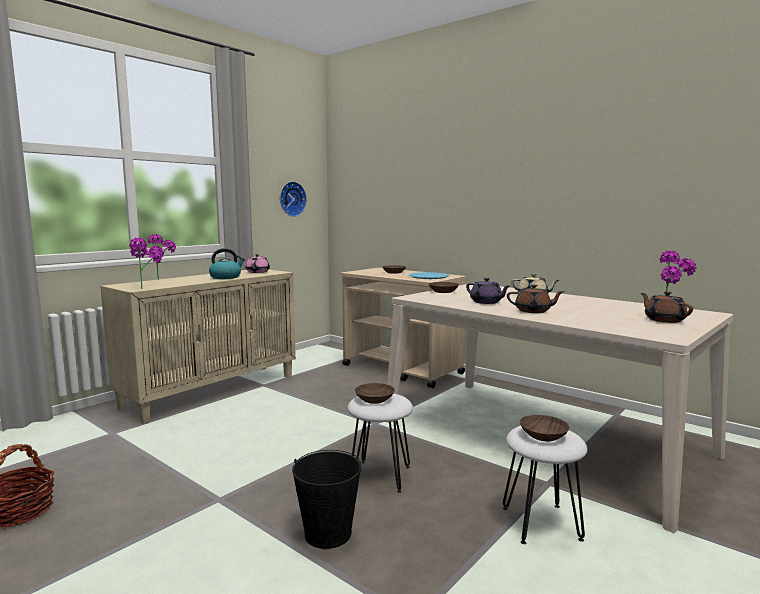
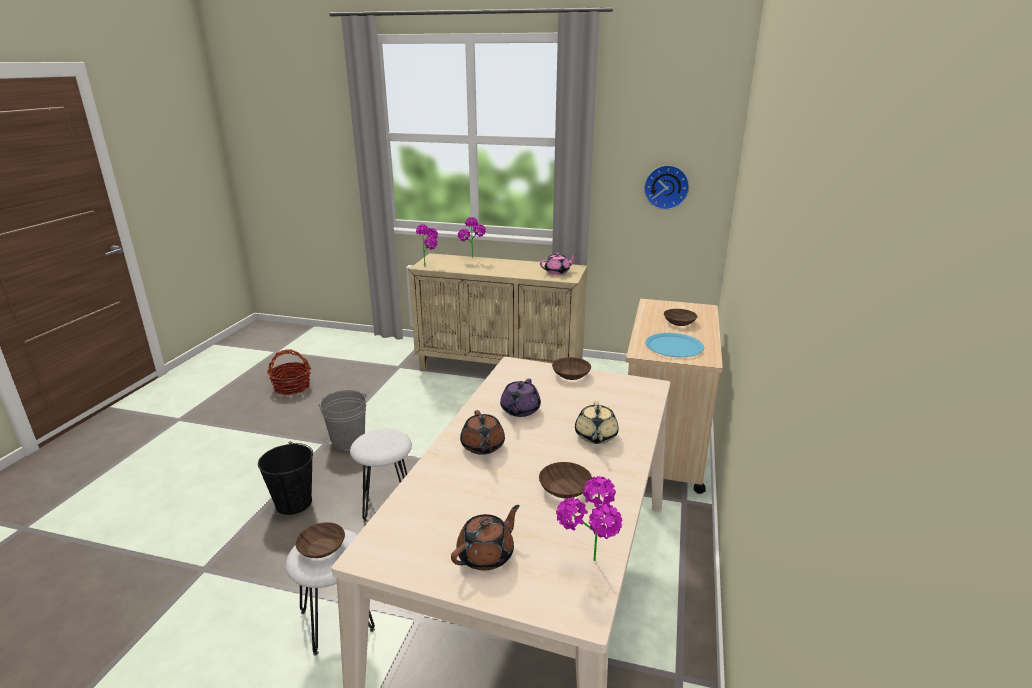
camera: 65 degrees right, 15 degrees up
(226, 277) = (509, 271): kettle -> none
(234, 483) = (348, 440): none -> grey bucket
(373, 399) = (378, 438): brown bowl -> brown bowl (564, 488)

